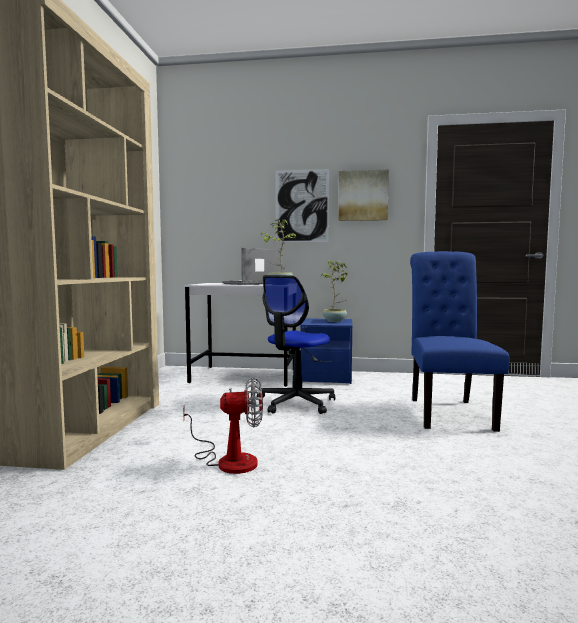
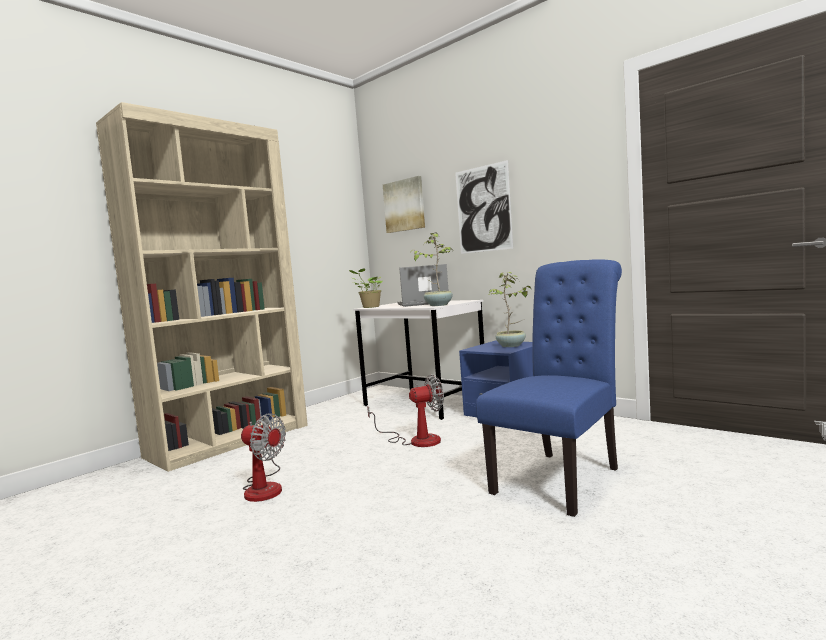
camera: 35 degrees right, 0 degrees up
(198, 284) = (369, 307): none -> potted plant
(296, 403) = (416, 440): office chair -> fan
(363, 196) = (548, 186): picture -> picture (404, 205)

